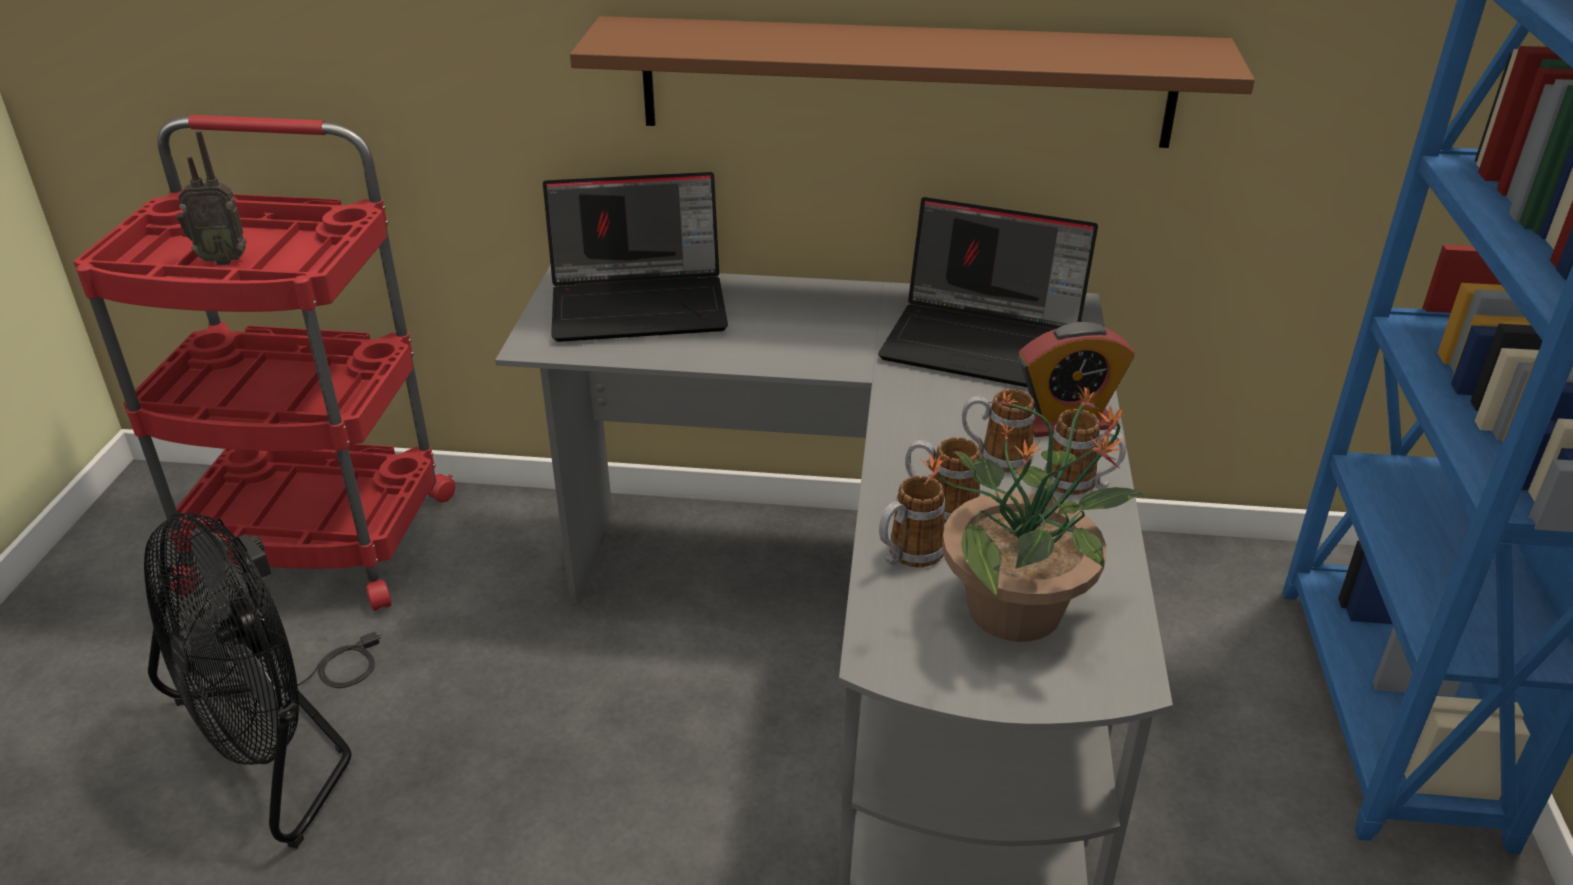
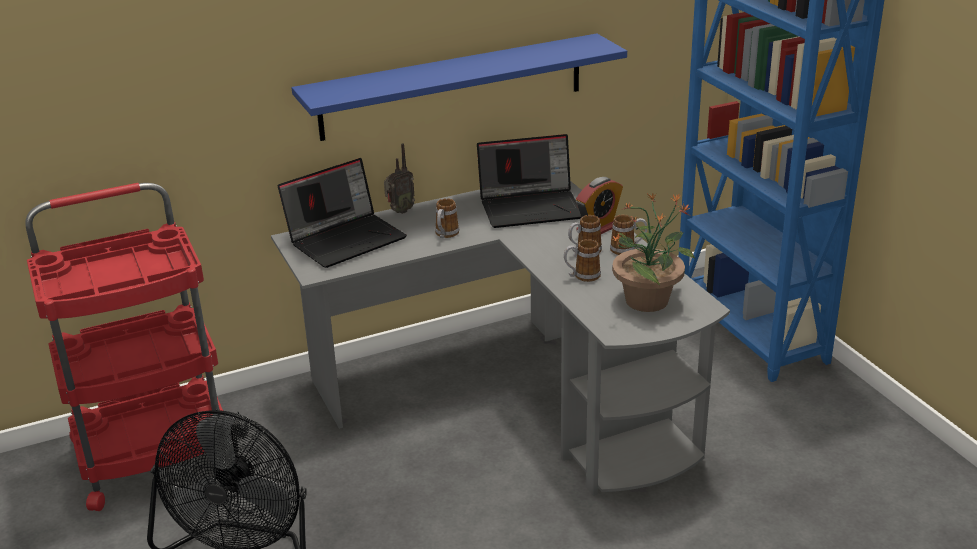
camera: 30 degrees left, 5 degrees down
(222, 260) = (112, 278): radio -> radio (399, 211)
(905, 82) = (453, 86): brown shelf -> blue shelf
(908, 556) = (587, 297): mug -> mug (445, 235)

